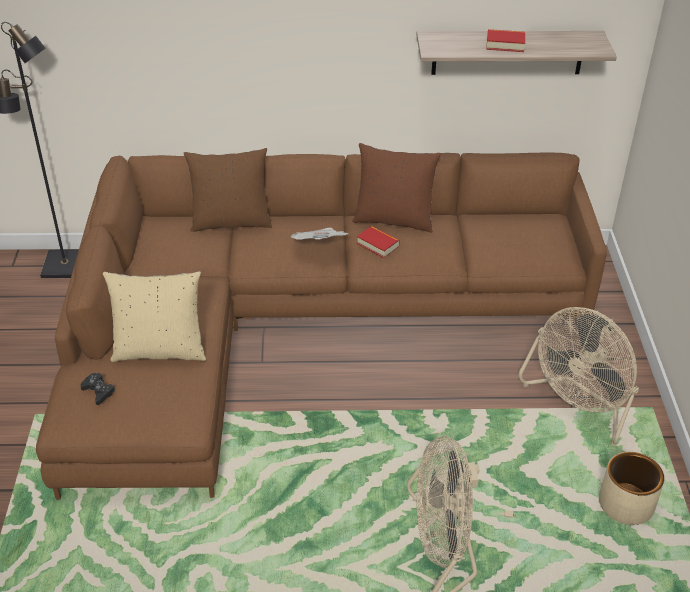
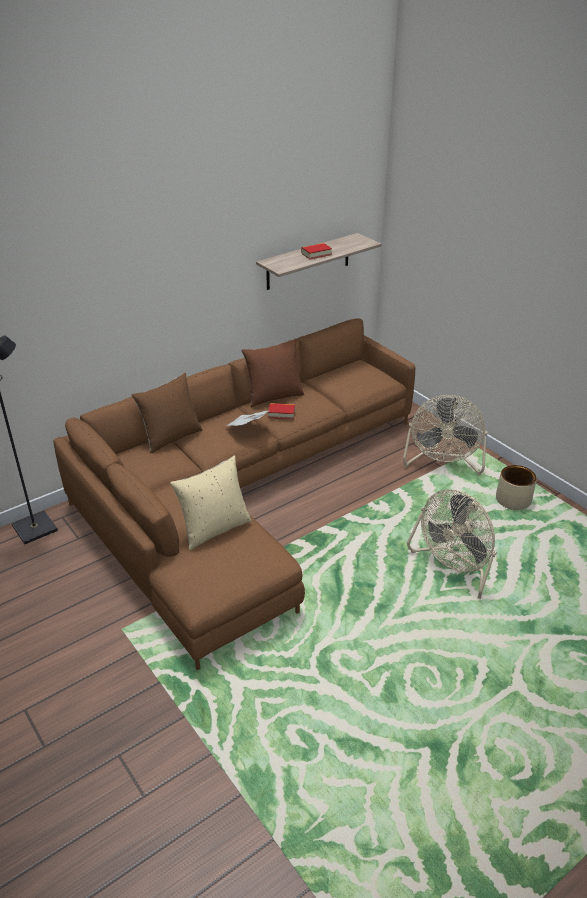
camera: 35 degrees left, 5 degrees down
(98, 391) = (202, 571): black game controller -> none

